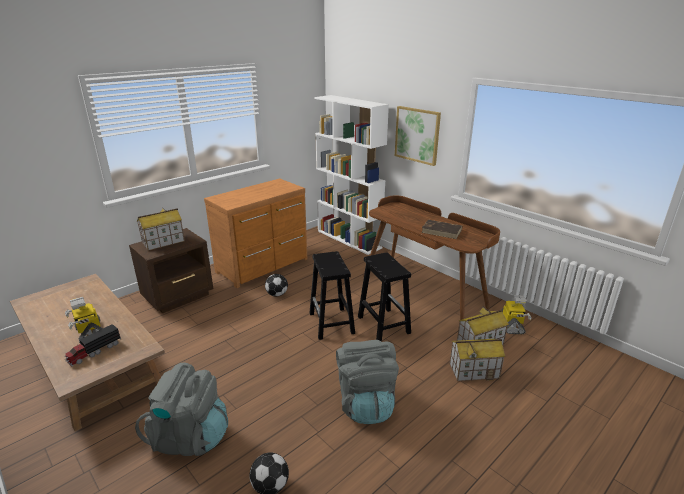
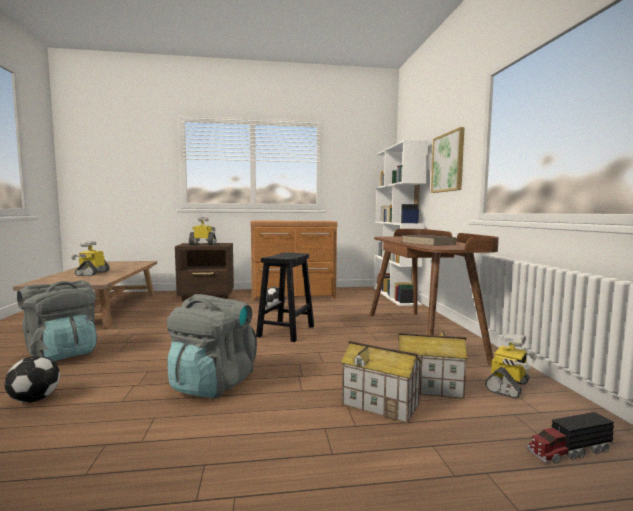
camera: 35 degrees right, 20 degrees down
(94, 352) = (73, 278): toy truck -> toy truck (568, 451)
(163, 242) = (203, 244): toy house -> toy robot
(383, 324) = (333, 344): black stool -> none

